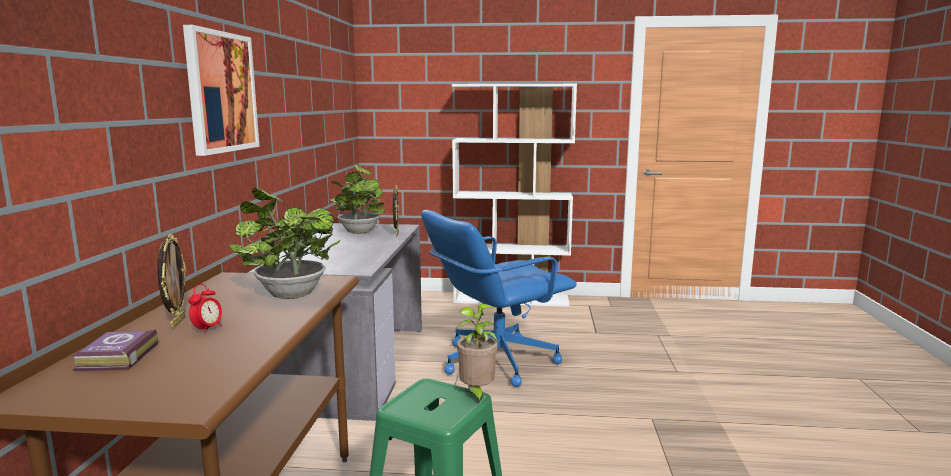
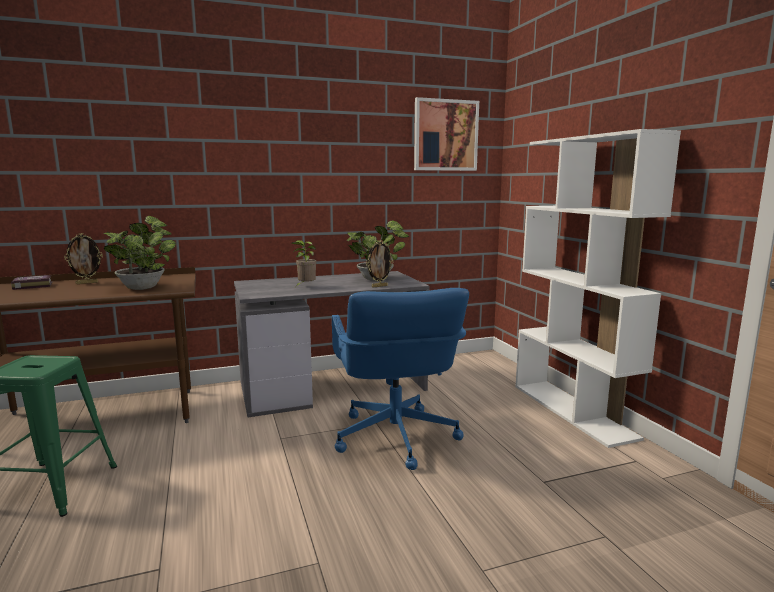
camera: 65 degrees right, 0 degrees up
(207, 329) = (72, 288): alarm clock -> none
(221, 92) = (220, 156): picture -> picture (445, 135)
(476, 393) = (41, 372): potted plant -> potted plant (305, 286)
(496, 361) = (395, 438): blue office chair -> blue office chair turned 135 degrees counterclockwise

